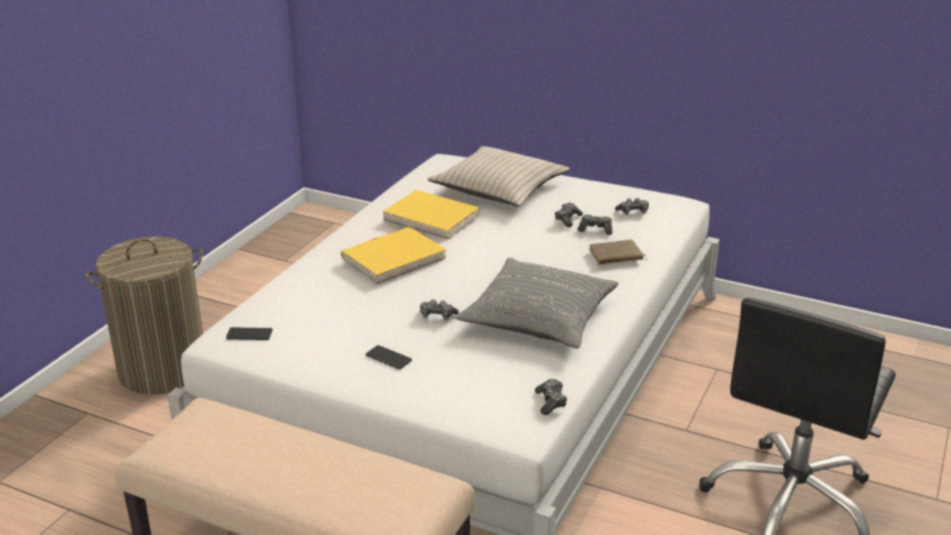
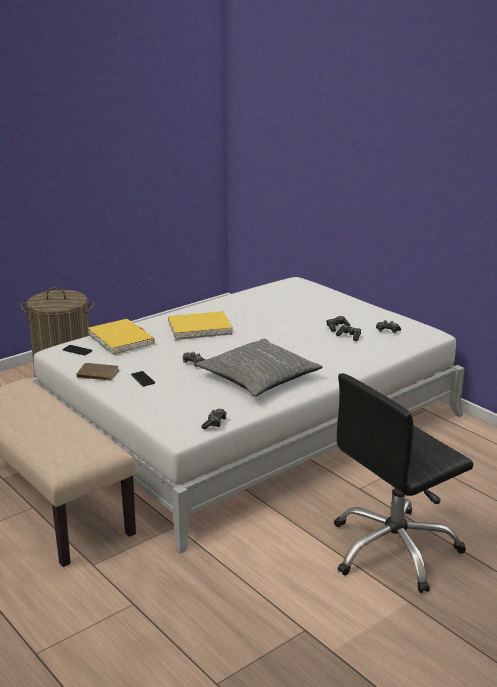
camera: 25 degrees right, 5 degrees down
(431, 218) = (248, 311): yellow book -> yellow book (121, 339)
(499, 188) = (312, 302): beige pillow -> none
(616, 256) = (347, 354): brown book -> brown book (97, 375)

